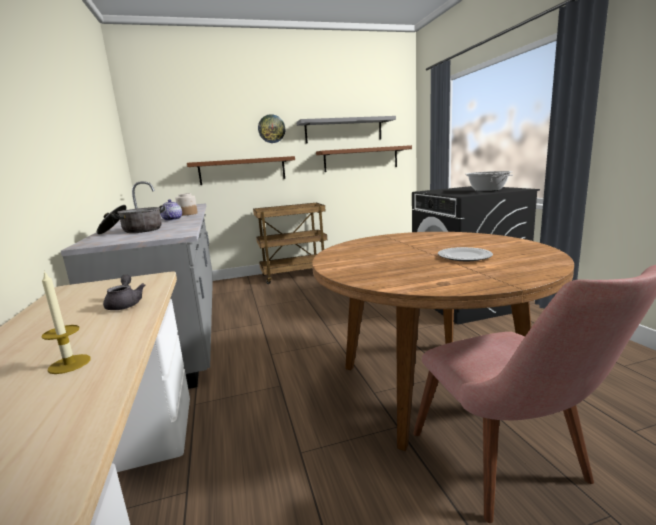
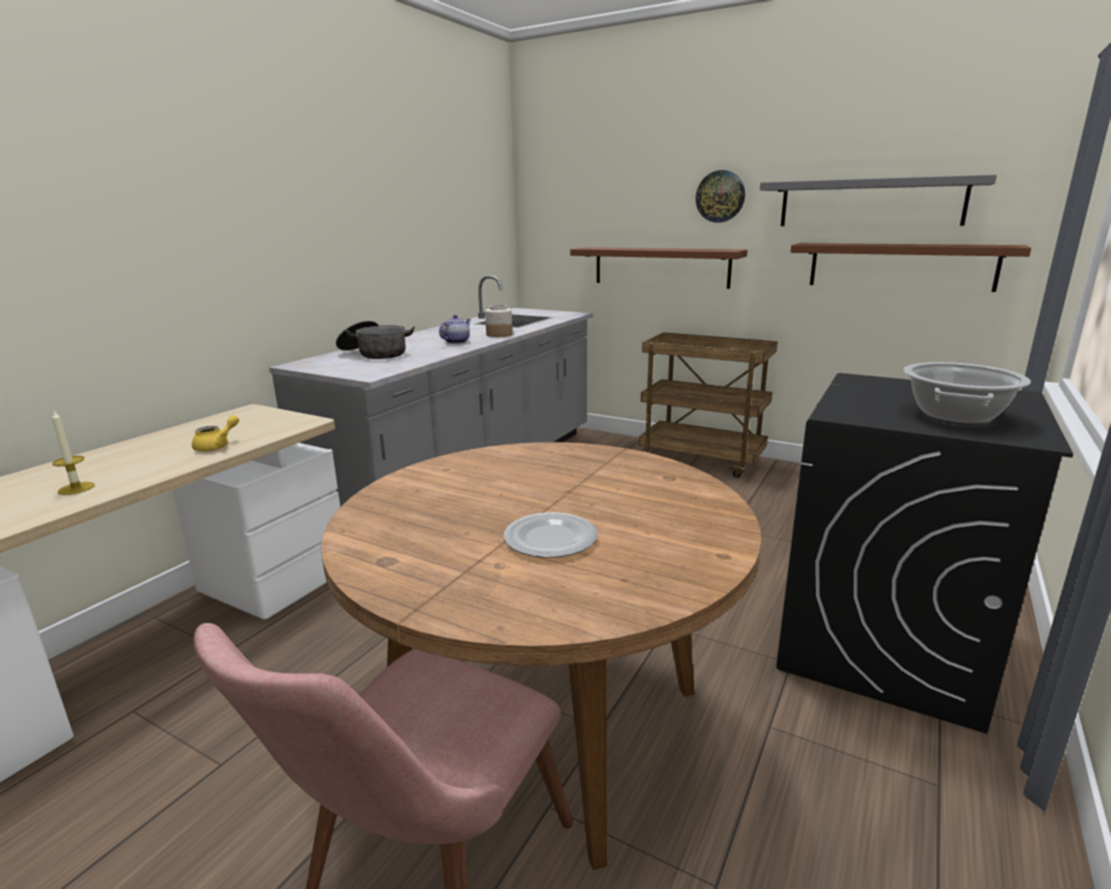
camera: 45 degrees right, 5 degrees up
(125, 304) = (217, 446): grey teapot -> yellow teapot

